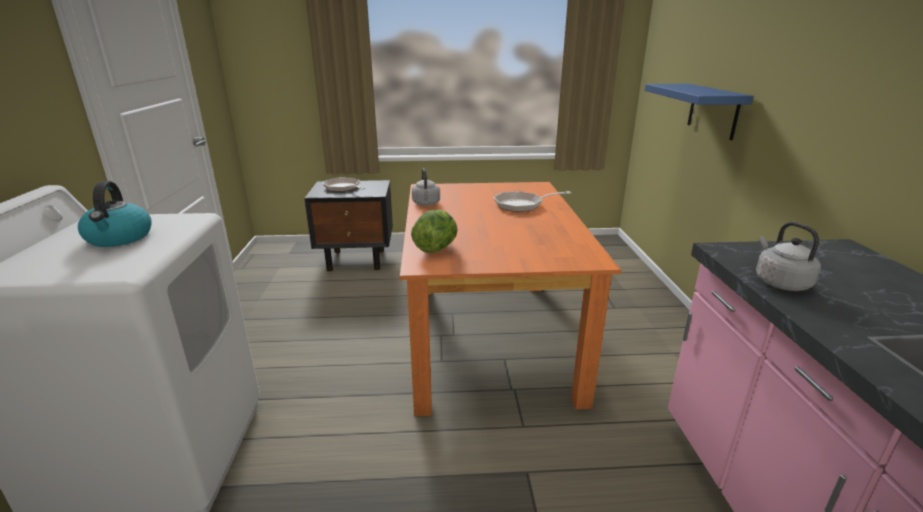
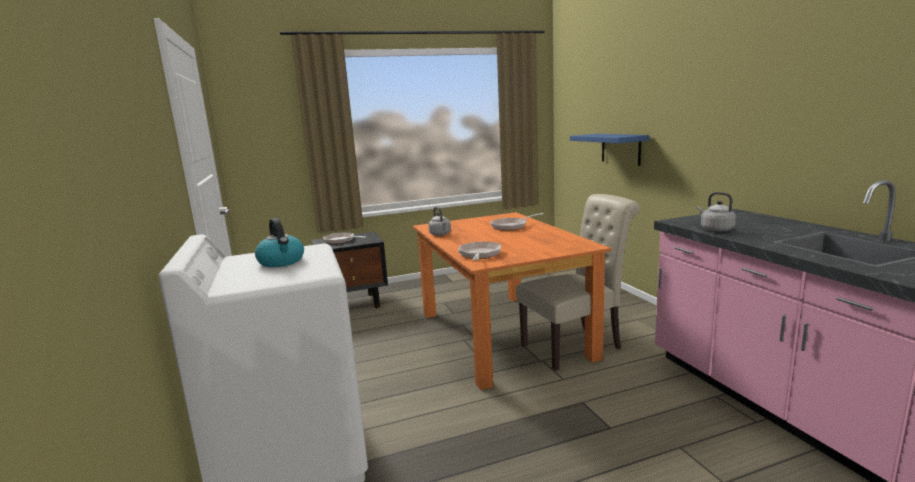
camera: 15 degrees left, 10 degrees down
(436, 248) = (479, 255): lettuce -> frying pan
(570, 377) = (576, 345): none -> beige chair

